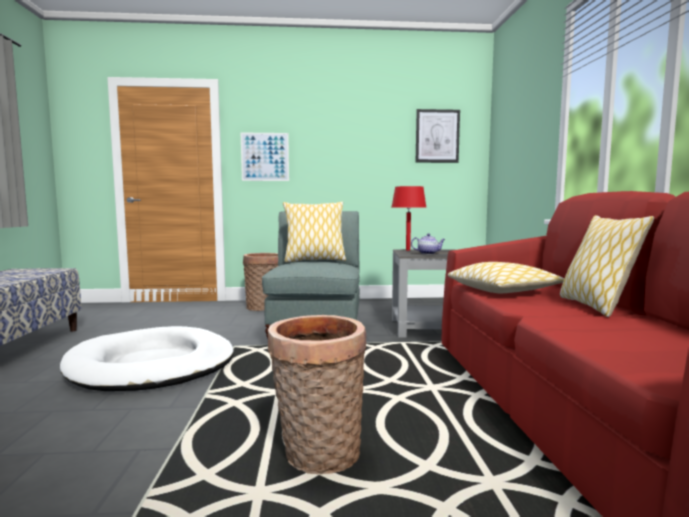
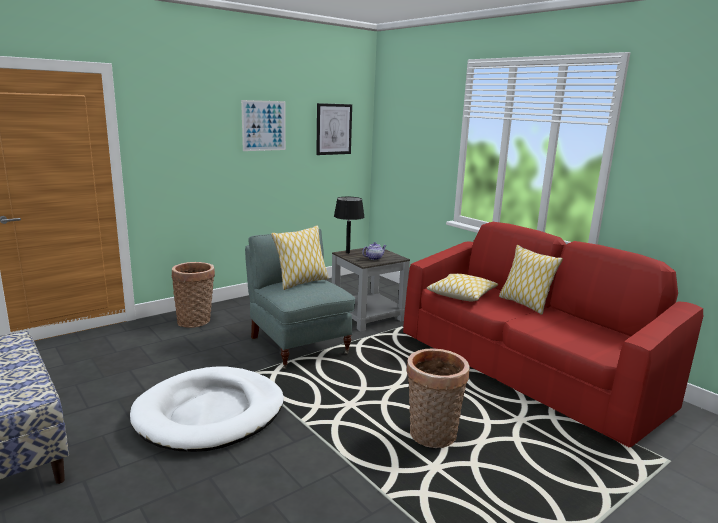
camera: 35 degrees left, 10 degrees up
(265, 157) = (172, 155): picture -> picture (264, 125)
(408, 250) = (348, 253): red table lamp -> black table lamp

